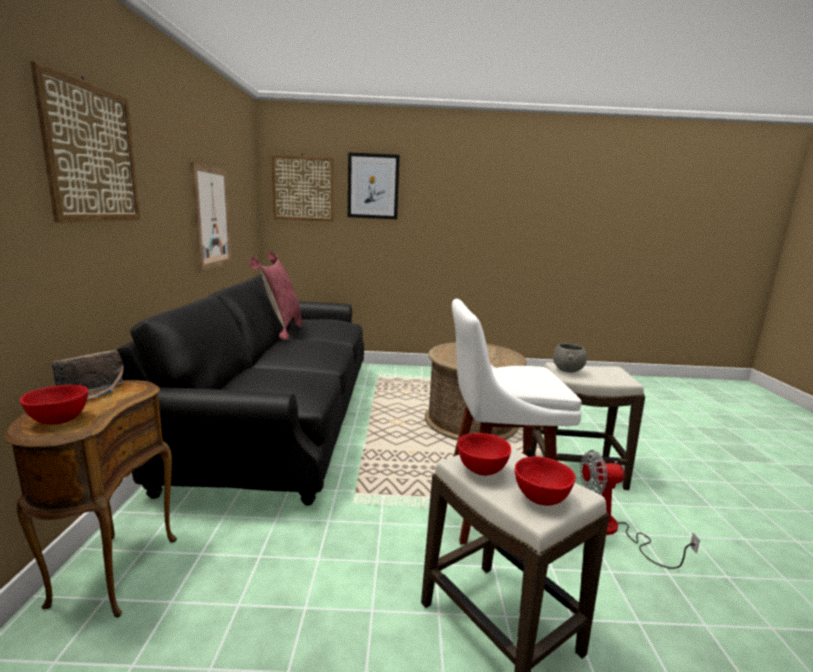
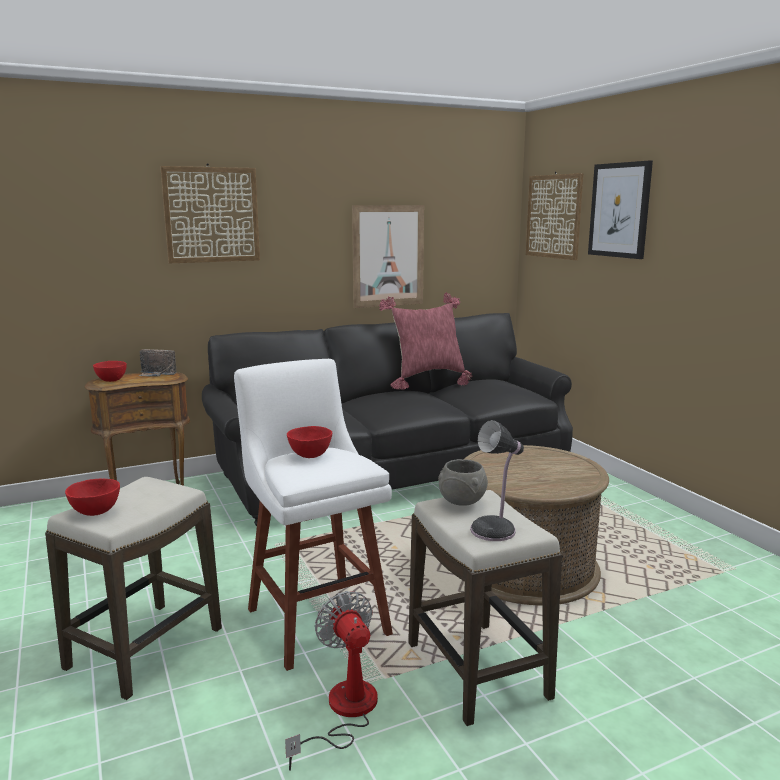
camera: 65 degrees right, 0 degrees up
(481, 471) = (134, 489): red bowl -> red bowl (309, 456)
(610, 373) = (495, 530): none -> table lamp

